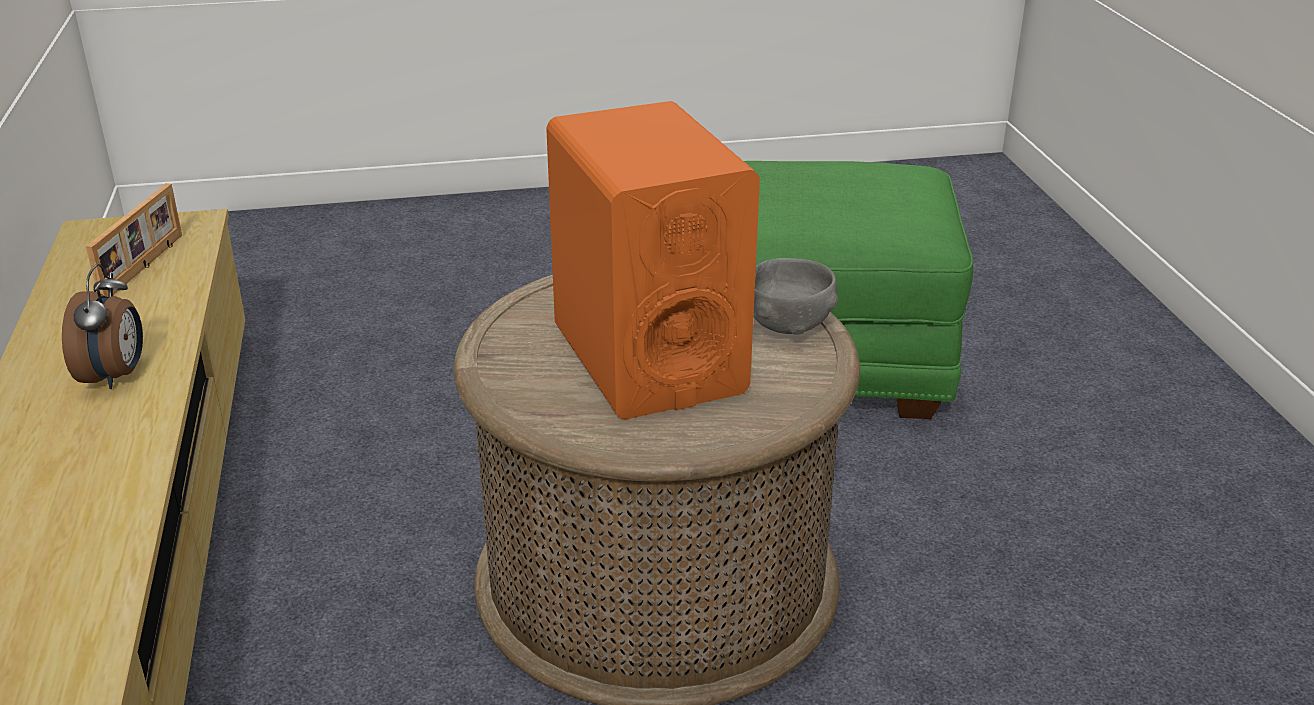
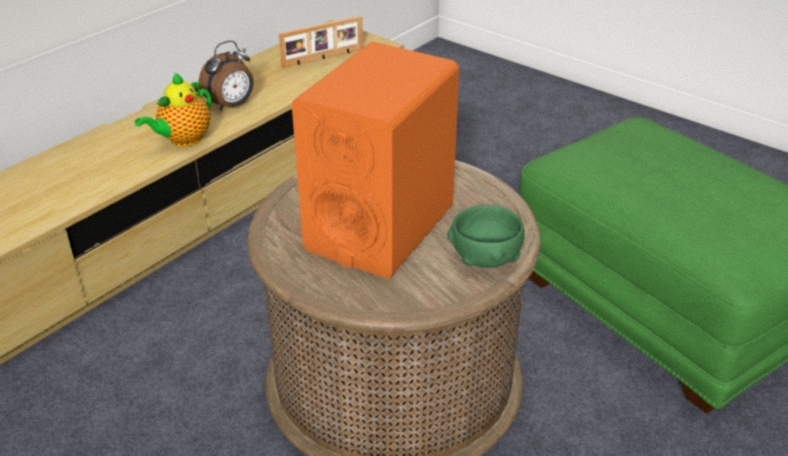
camera: 50 degrees right, 5 degrees up
(125, 448) = (183, 140): none -> teapot
(788, 325) = (486, 258): grey bowl -> green bowl

